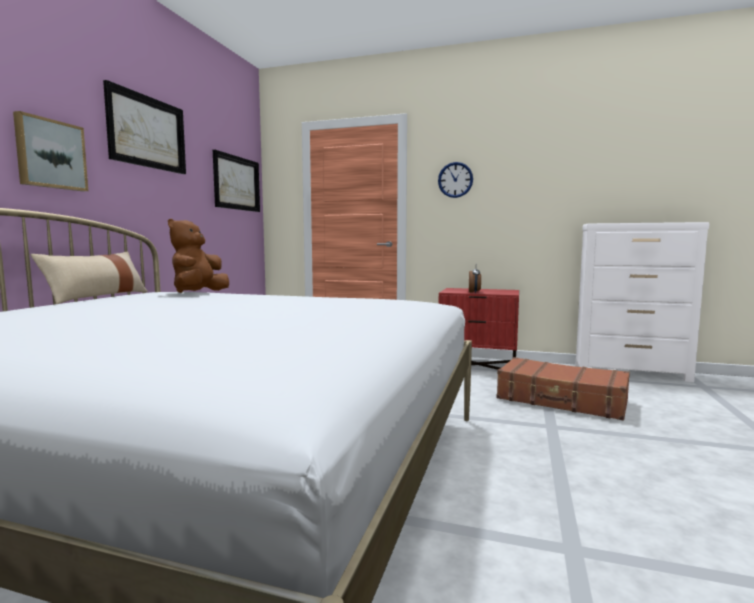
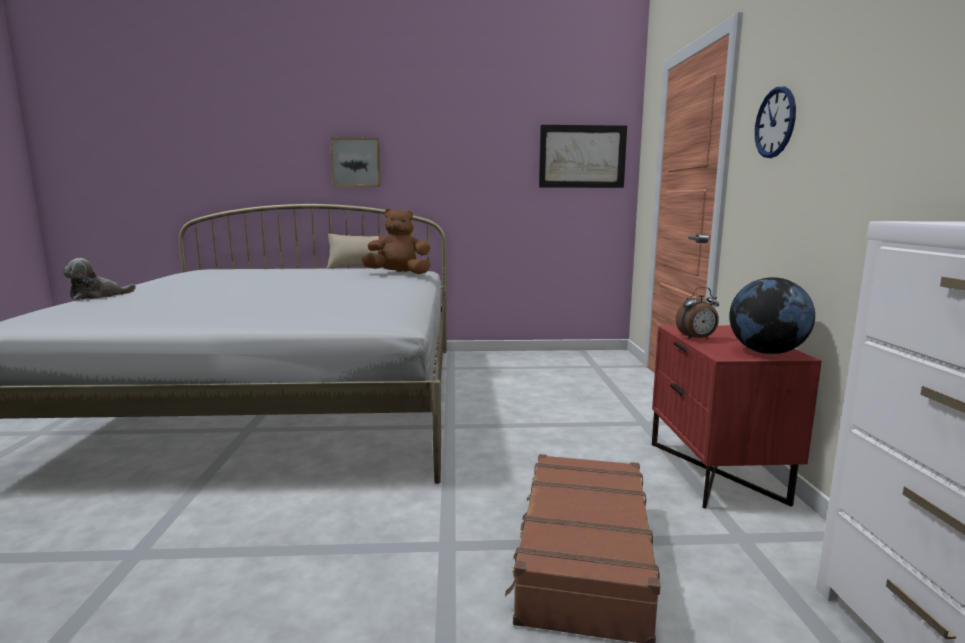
camera: 70 degrees right, 5 degrees up
(97, 369) = (97, 296): none -> plush toy
(147, 132) = (449, 126): picture -> none
(505, 291) = (766, 352): none -> globe

